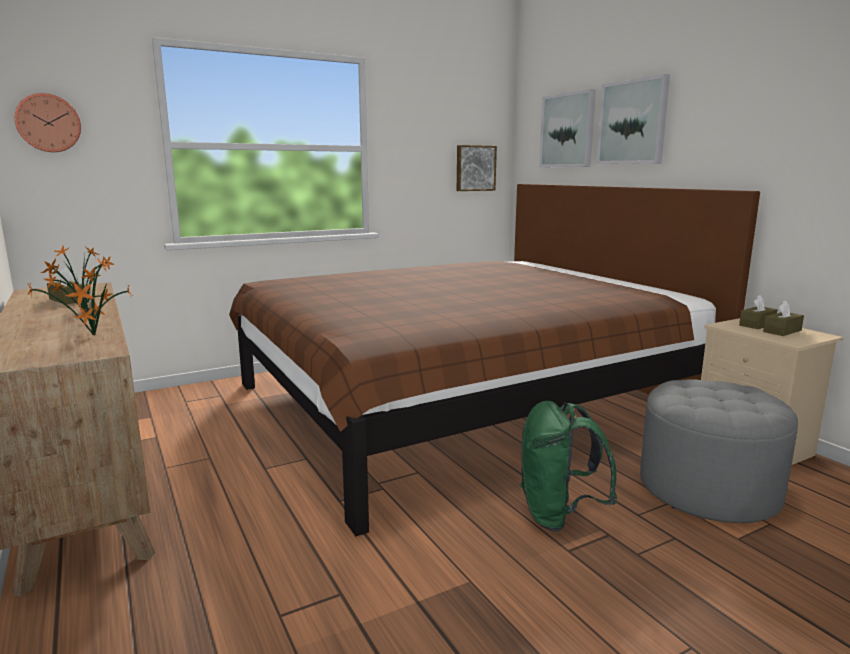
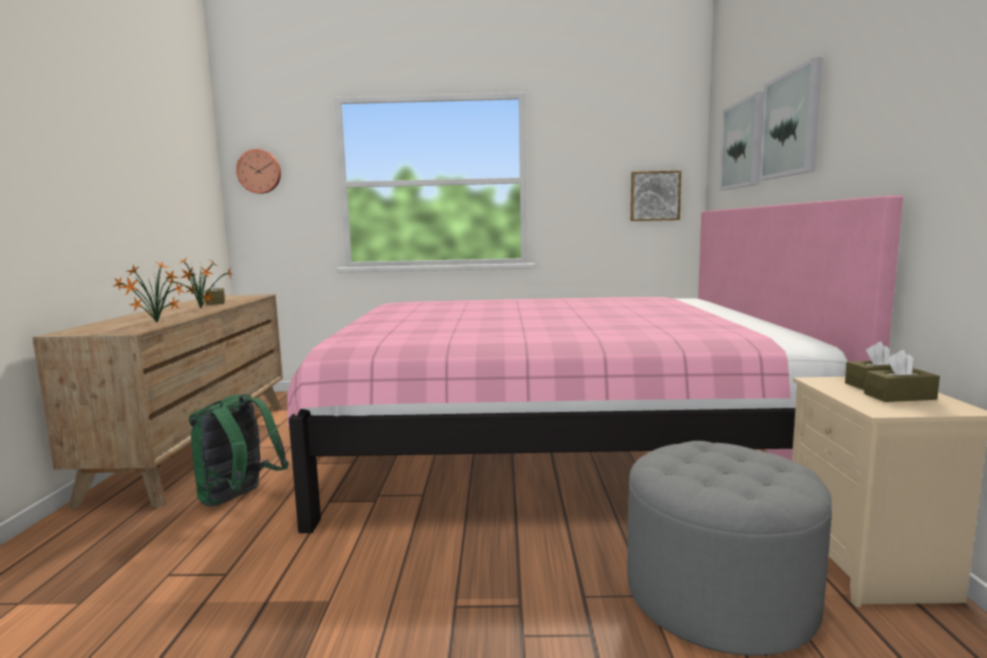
camera: 30 degrees right, 5 degrees down
(463, 401) = (555, 441): brown bed -> pink bed
(558, 515) = (494, 570): green backpack -> green backpack (238, 498)

